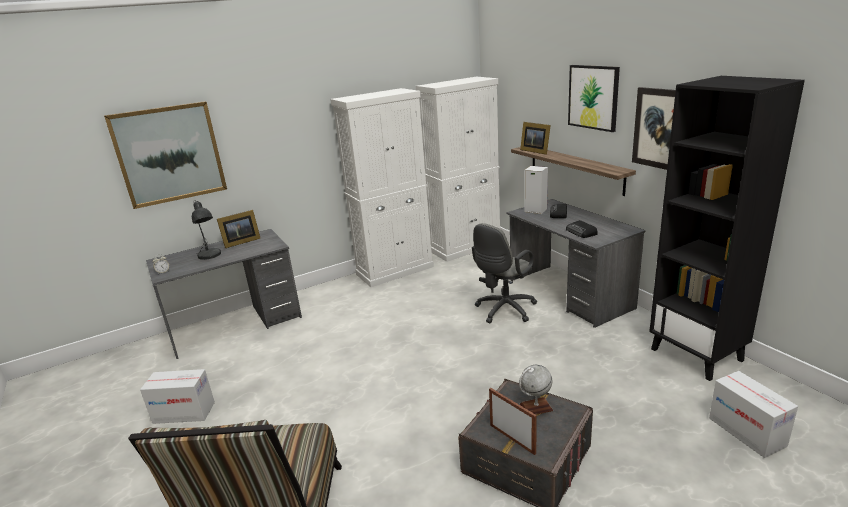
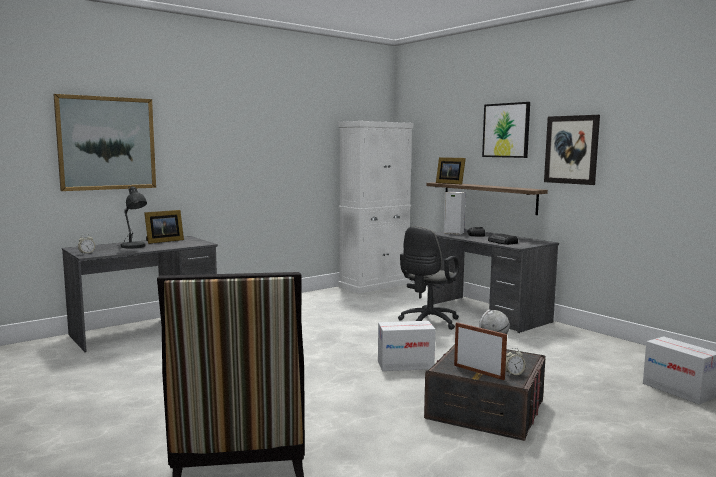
camera: 10 degrees left, 15 degrees down
(184, 412) = (107, 387): cardboard box -> cardboard box (405, 365)
(395, 270) = (307, 298): white cabinet -> none
(548, 443) = (513, 374): none -> alarm clock
(697, 355) = (618, 348): black bookcase -> none

